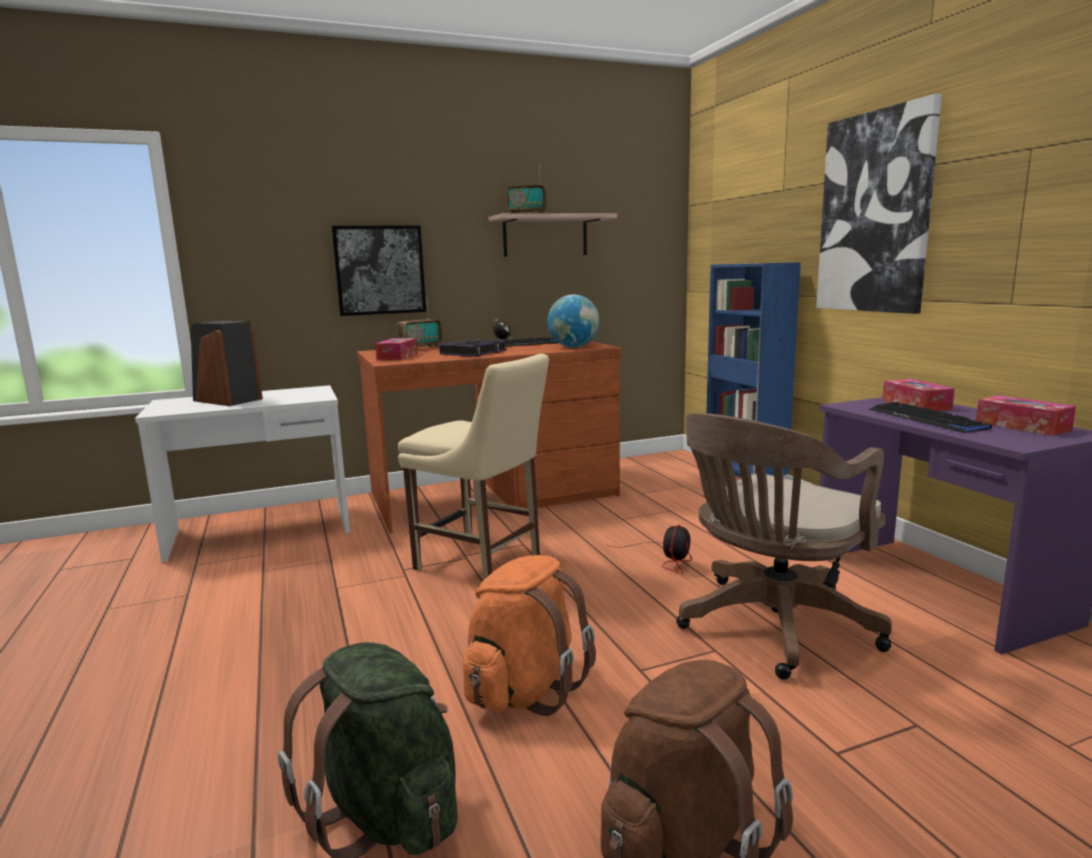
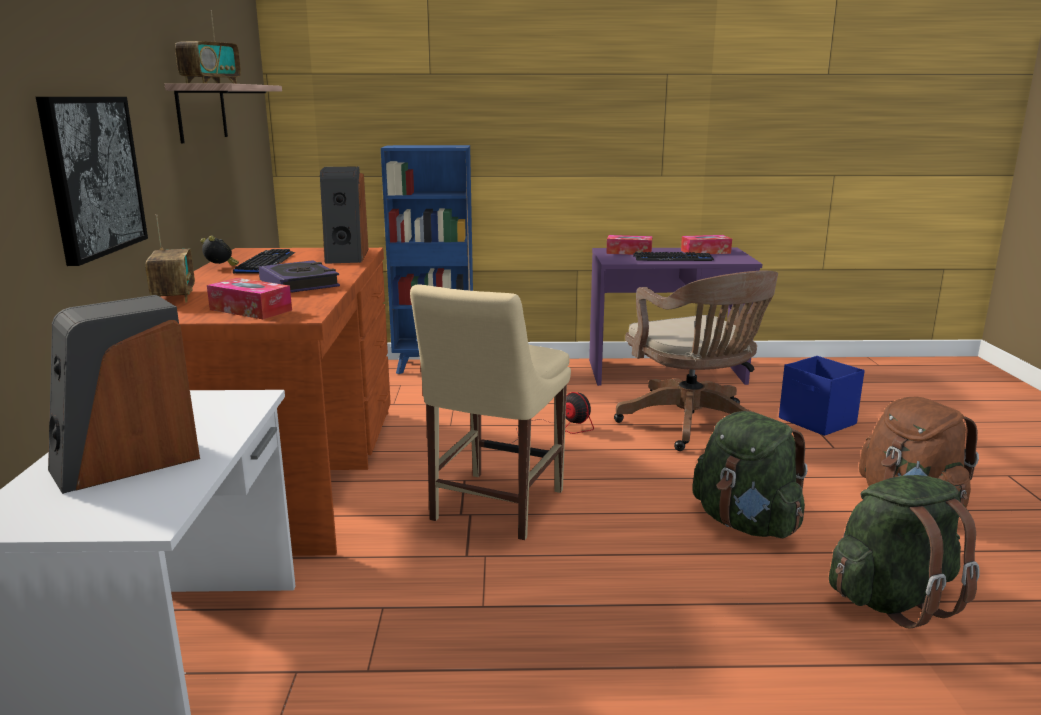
camera: 70 degrees left, 5 degrees up
(482, 564) = (494, 507): beige chair -> beige chair turned 150 degrees clockwise
(525, 689) = (746, 523): orange backpack -> green backpack
(574, 347) = (345, 256): globe -> speaker
(875, 213) = (547, 106): picture -> none
(932, 732) = (817, 421): none -> blue storage box

